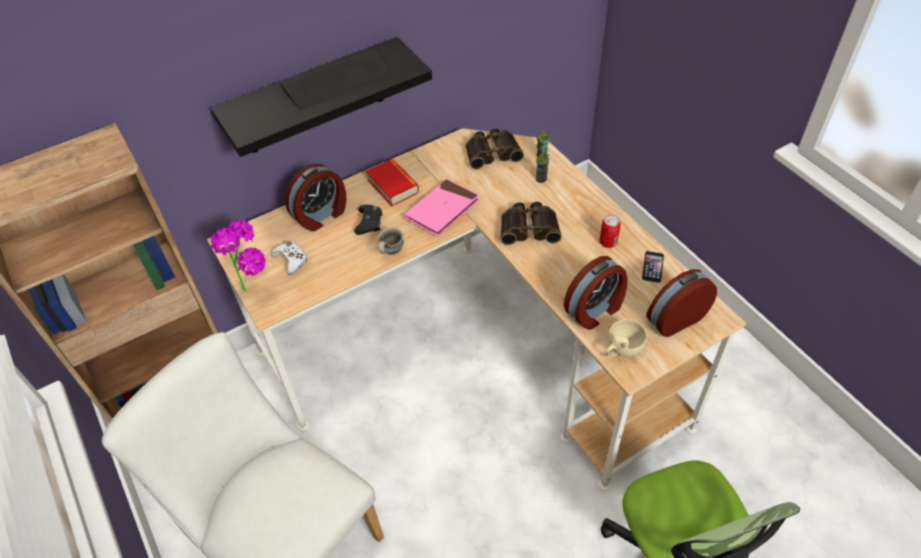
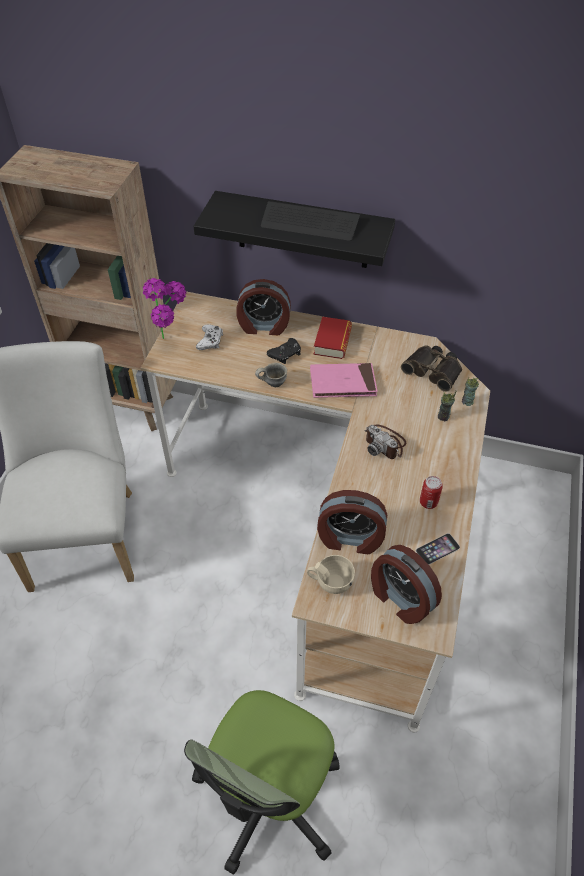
camera: 45 degrees right, 0 degrees up
(529, 228) = (385, 443): binoculars -> camera
(675, 318) = (400, 598): alarm clock -> alarm clock turned 150 degrees counterclockwise

